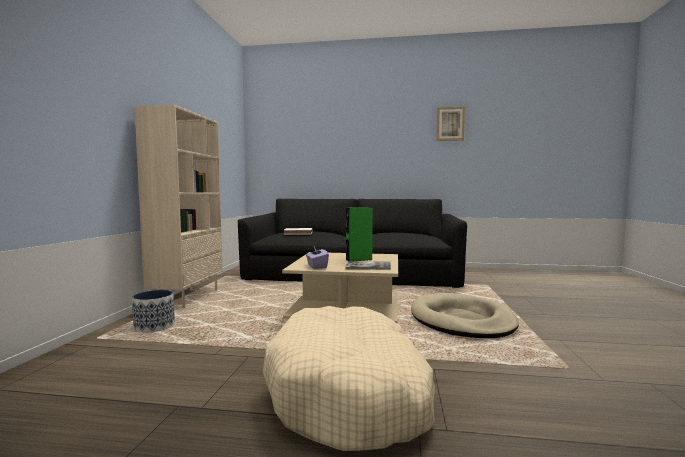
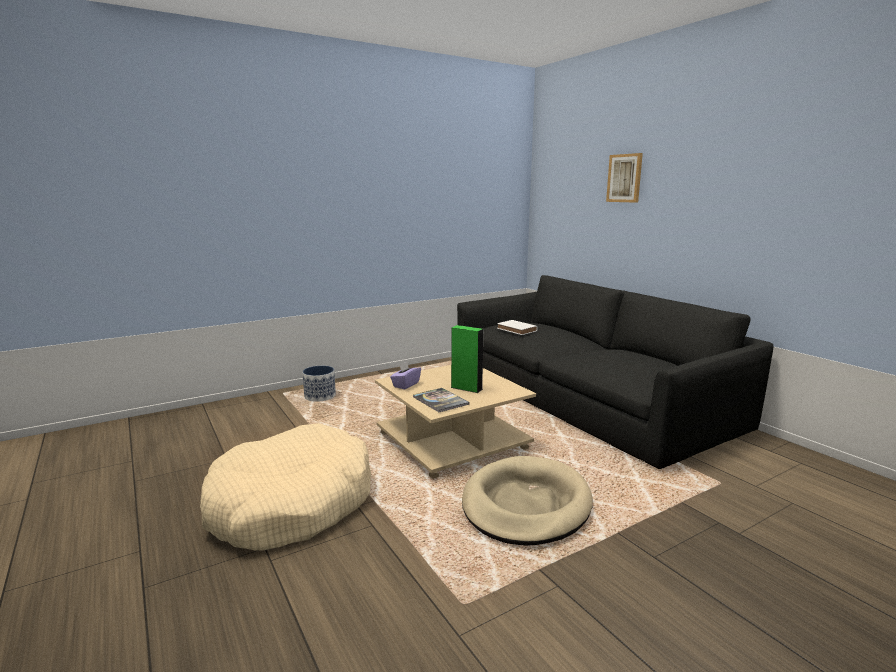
camera: 50 degrees right, 10 degrees up
(187, 298) = (386, 376): beige bookcase -> none
(450, 124) = (802, 174): picture -> picture (624, 178)

